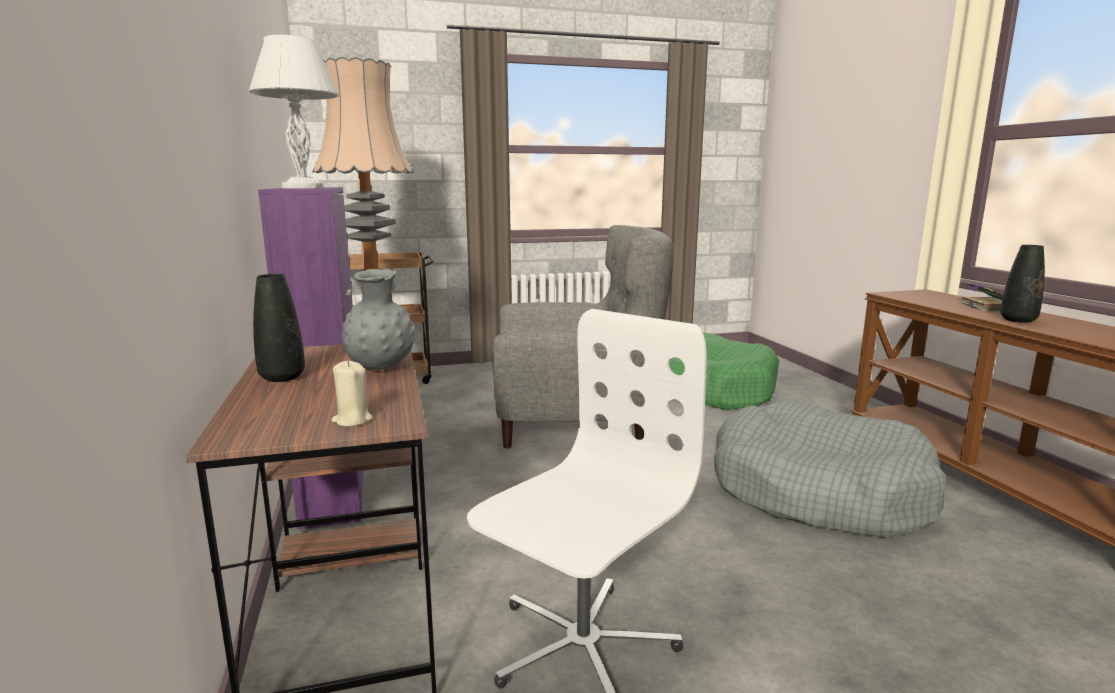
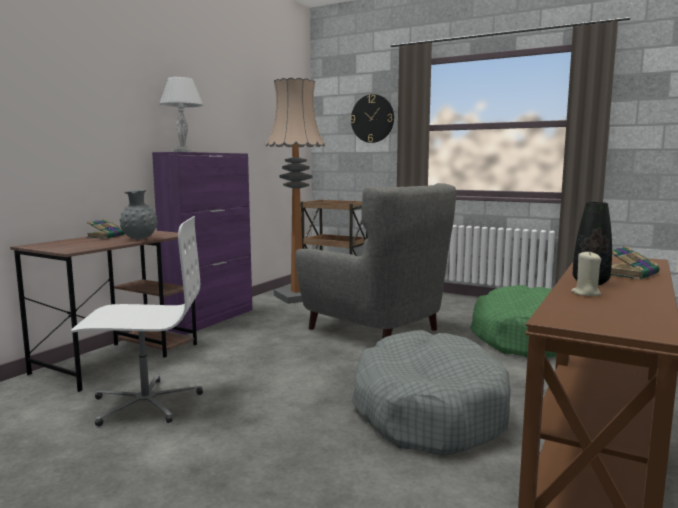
camera: 45 degrees right, 5 degrees down
(282, 377) = (106, 236): black vase -> book
(352, 420) = (66, 248): beige candle -> beige candle (586, 293)
(414, 131) = (372, 118): none -> wall clock

